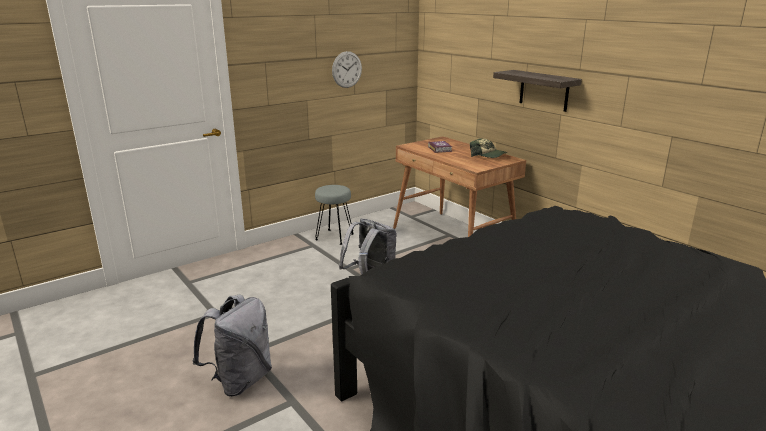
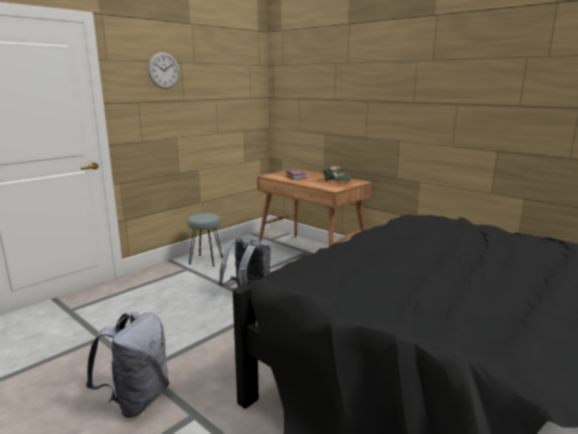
camera: 10 degrees left, 5 degrees down
(347, 69) = (210, 111): wall clock -> wall clock (163, 70)
(544, 90) = (383, 122): shelf -> none

